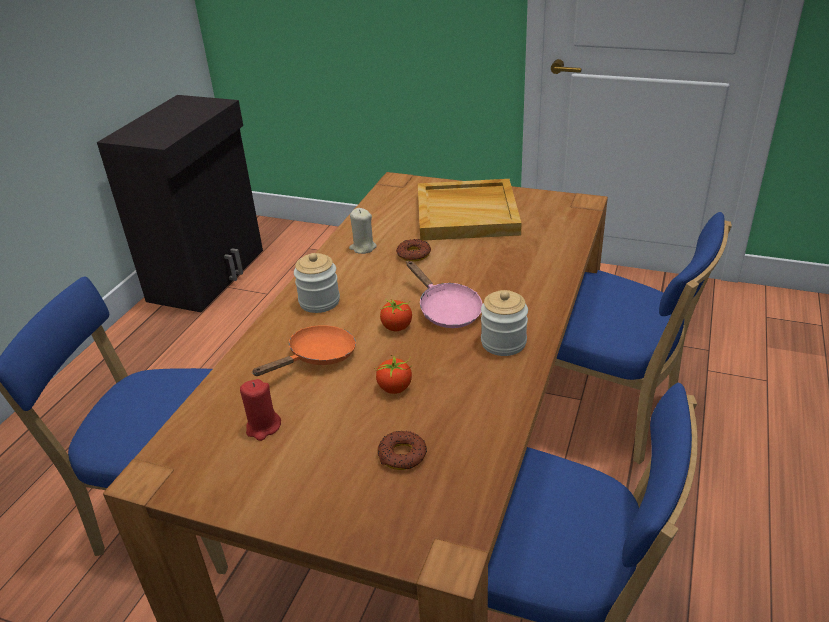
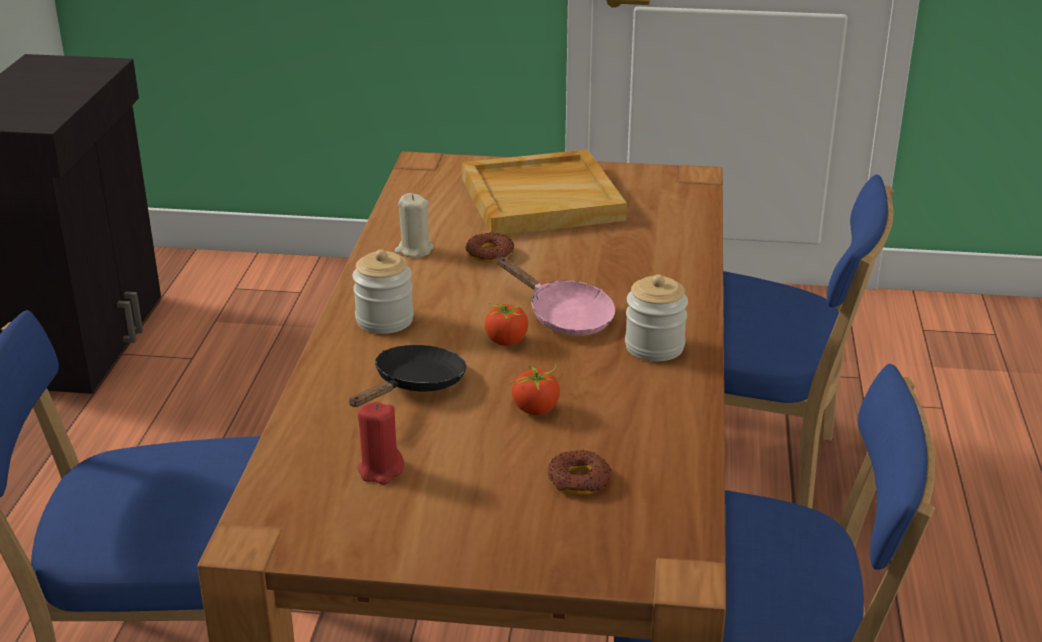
camera: 15 degrees left, 5 degrees down
(317, 357) = (414, 385): orange frying pan -> black frying pan

